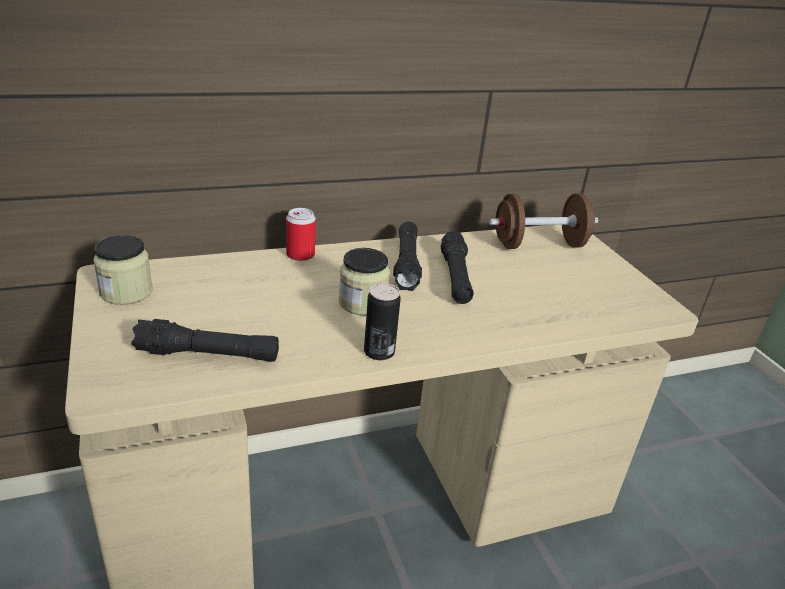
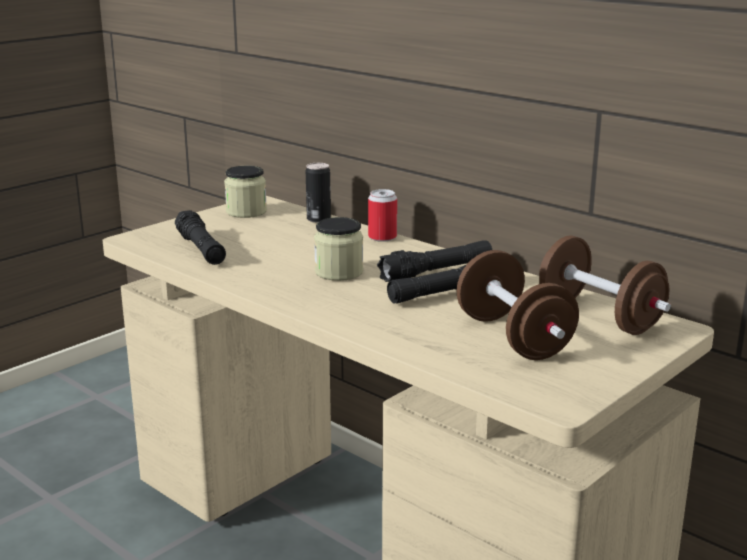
camera: 65 degrees right, 10 degrees down
(379, 352) = (272, 292): can -> can (318, 219)
(554, 284) = (513, 338): none -> brown dumbbell

